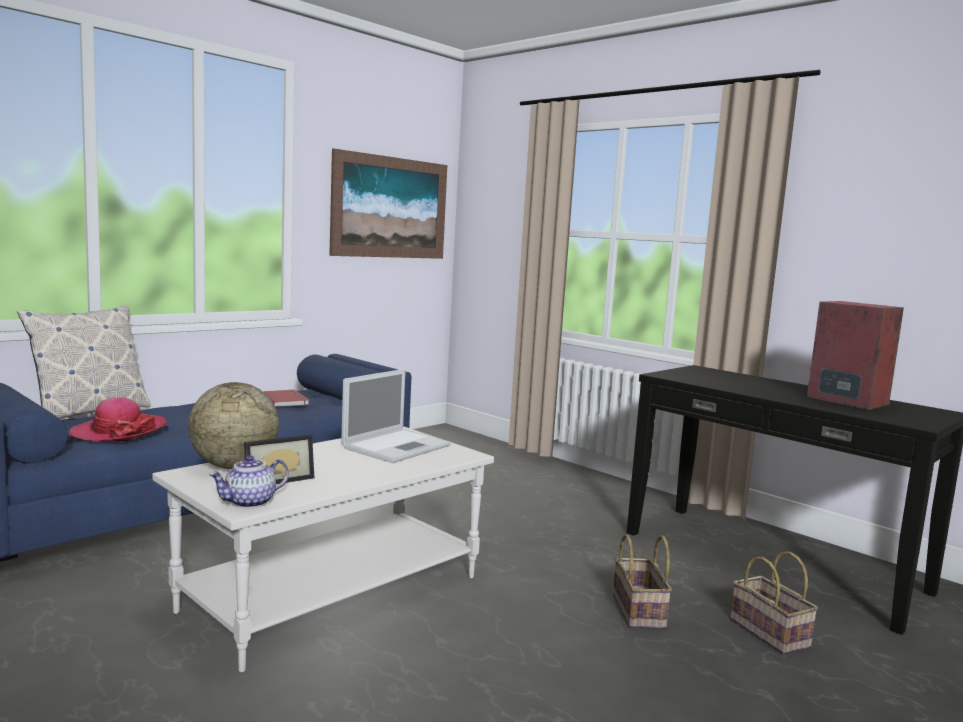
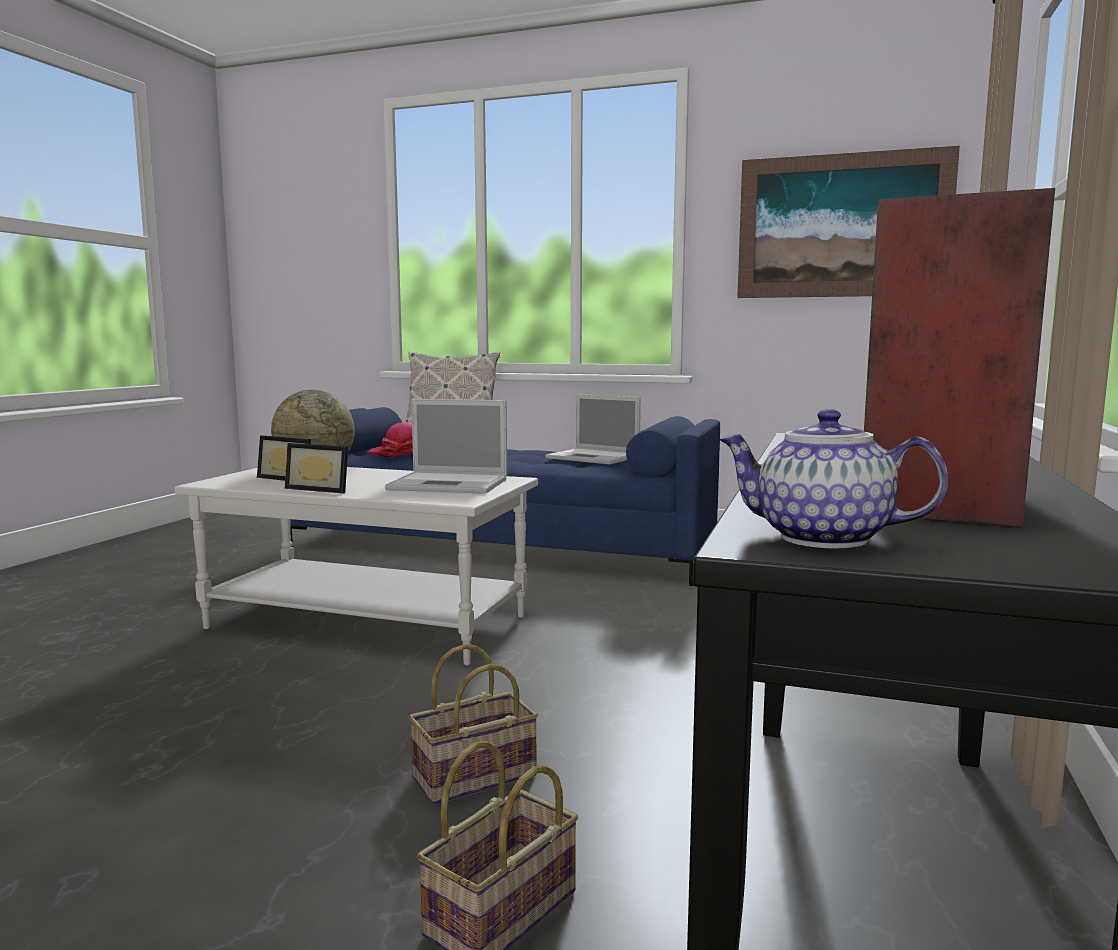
camera: 65 degrees right, 0 degrees up
(250, 503) = (221, 482): teapot -> teapot (821, 538)
(286, 400) = (594, 457): red book -> laptop
(355, 477) = (321, 489): none -> picture frame

